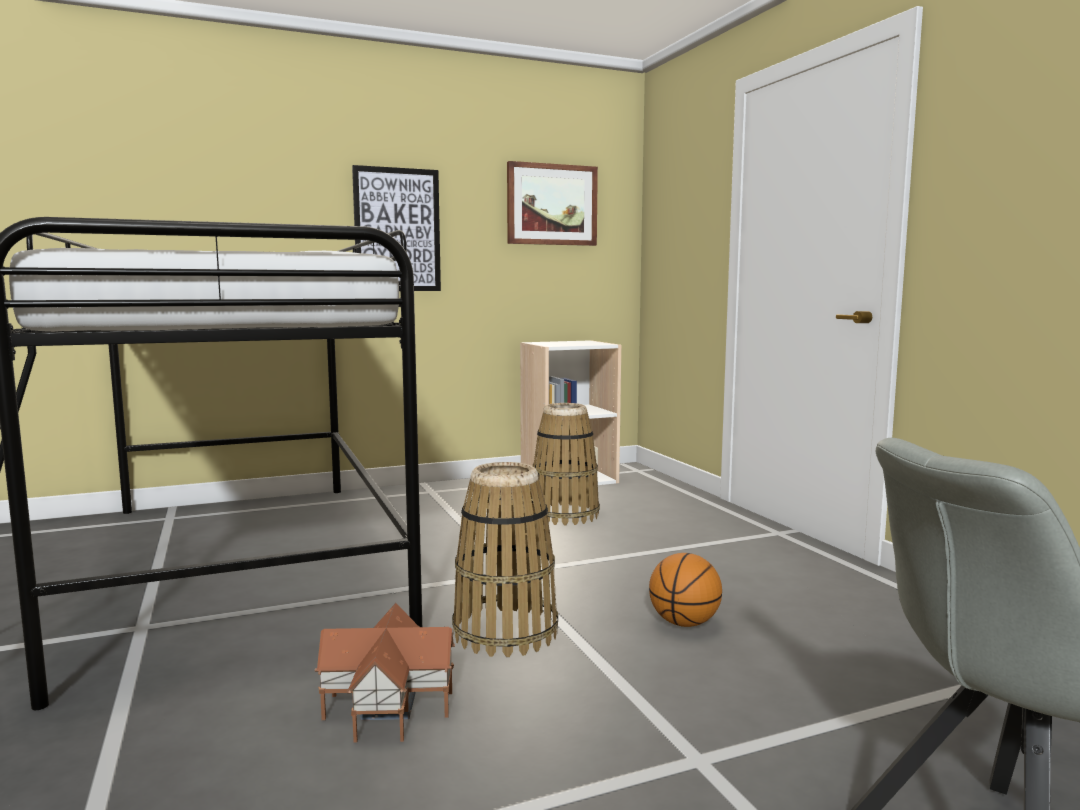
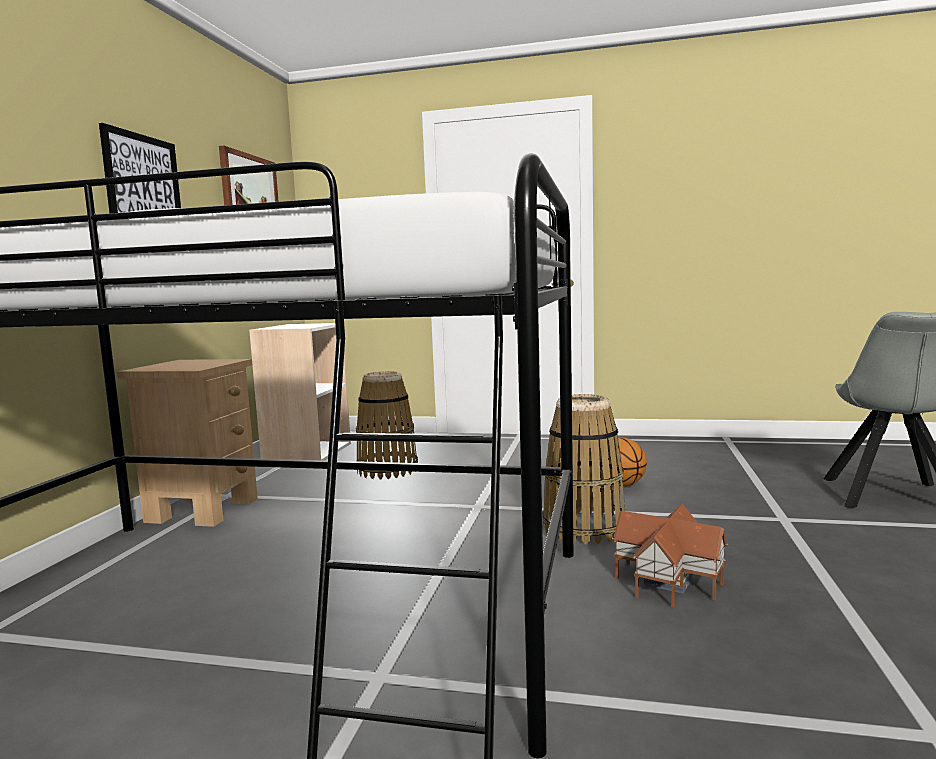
camera: 55 degrees left, 0 degrees up
(394, 496) = (205, 510): none -> beige nightstand

